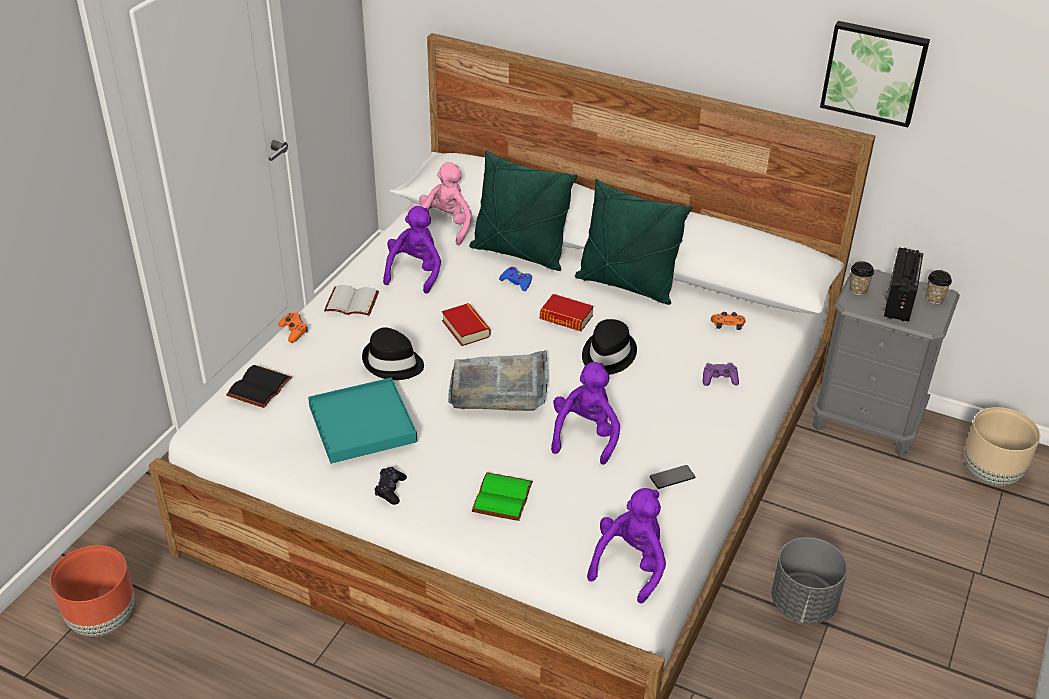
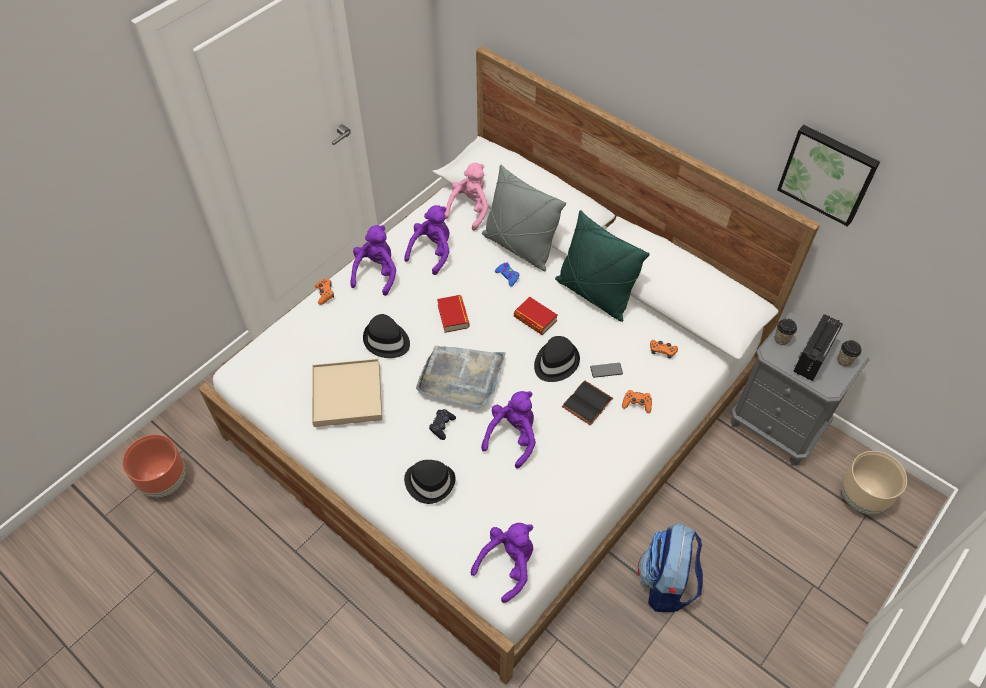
camera: 15 degrees right, 15 degrees up
(260, 388) = (284, 345): black book -> black book (588, 404)
(353, 302) = (376, 273): white book -> purple plush toy
(362, 424) = (347, 394): turquoise tray -> beige tray
(390, 490) = (351, 458): black game controller -> black game controller (442, 426)
(501, 497) = (430, 482): green book -> black hat
(519, 253) = (519, 247): green pillow -> grey pillow
(672, 477) = (566, 491): phone -> phone (606, 370)
(719, 379) = (636, 404): purple game controller -> orange game controller
(803, 604) = (666, 583): grey planter -> backpack

